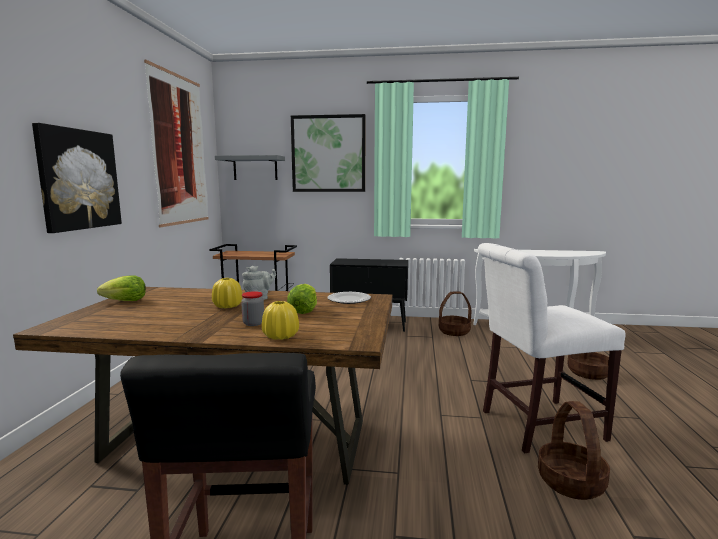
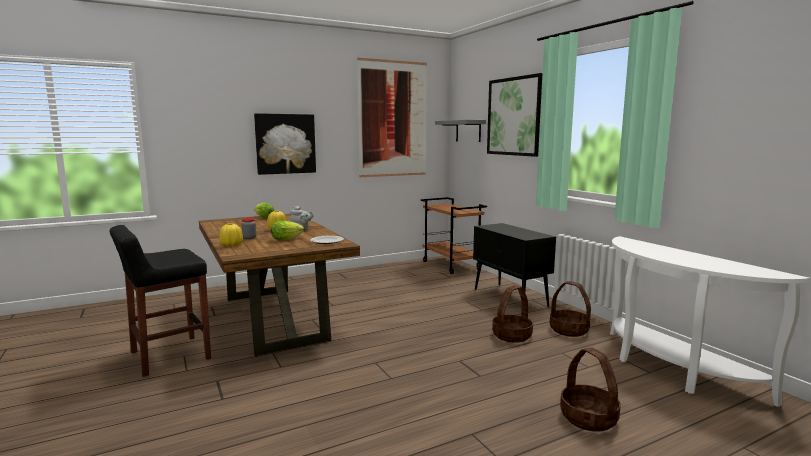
camera: 55 degrees right, 0 degrees up
(535, 425) = (406, 403): white chair -> none
(570, 481) = (325, 430): basket -> basket (511, 335)

